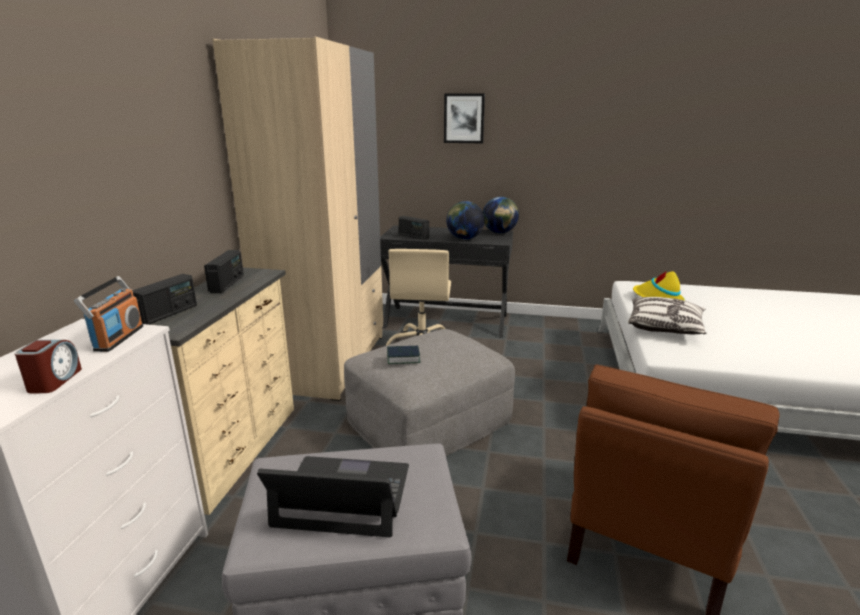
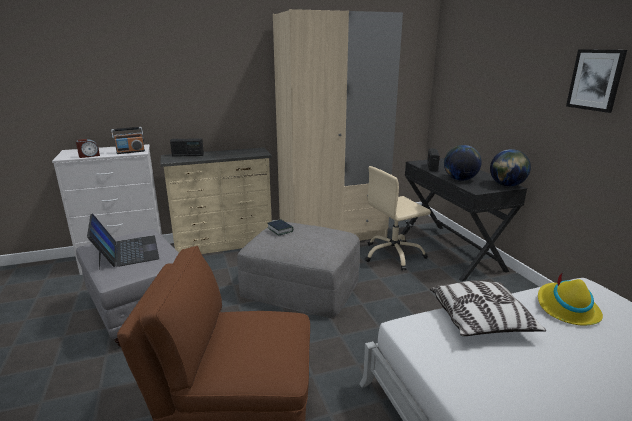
camera: 60 degrees right, 0 degrees up
(227, 284) = (235, 152): radio -> none
(464, 118) = (510, 68): picture -> picture (595, 80)

